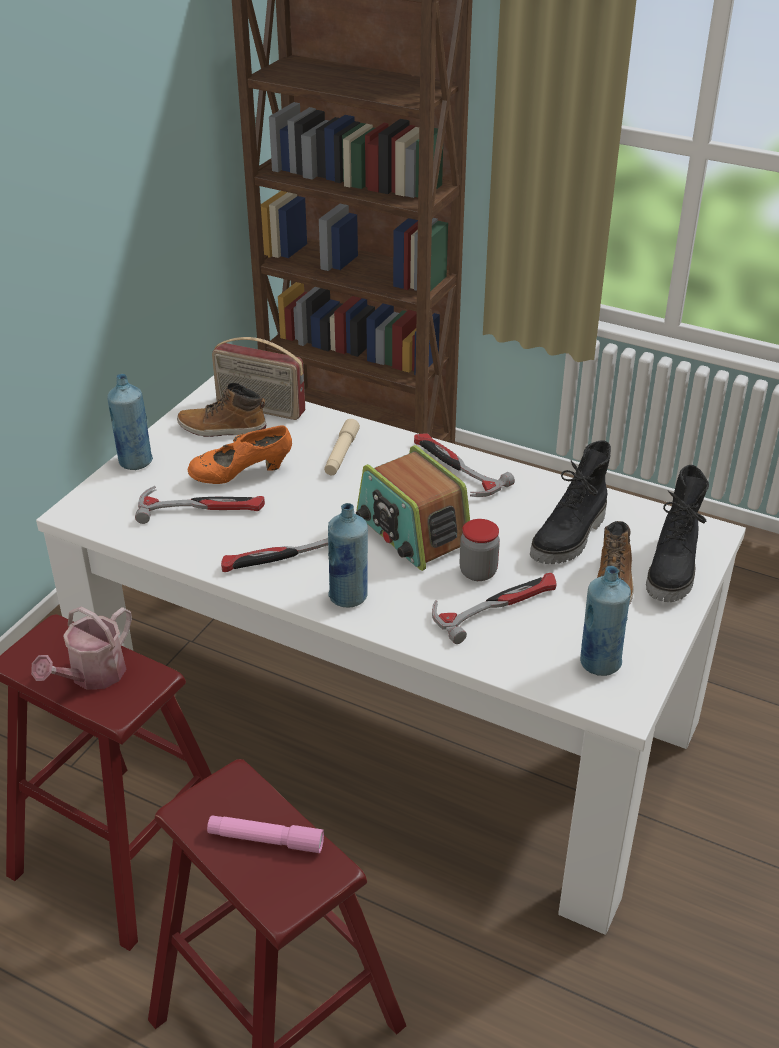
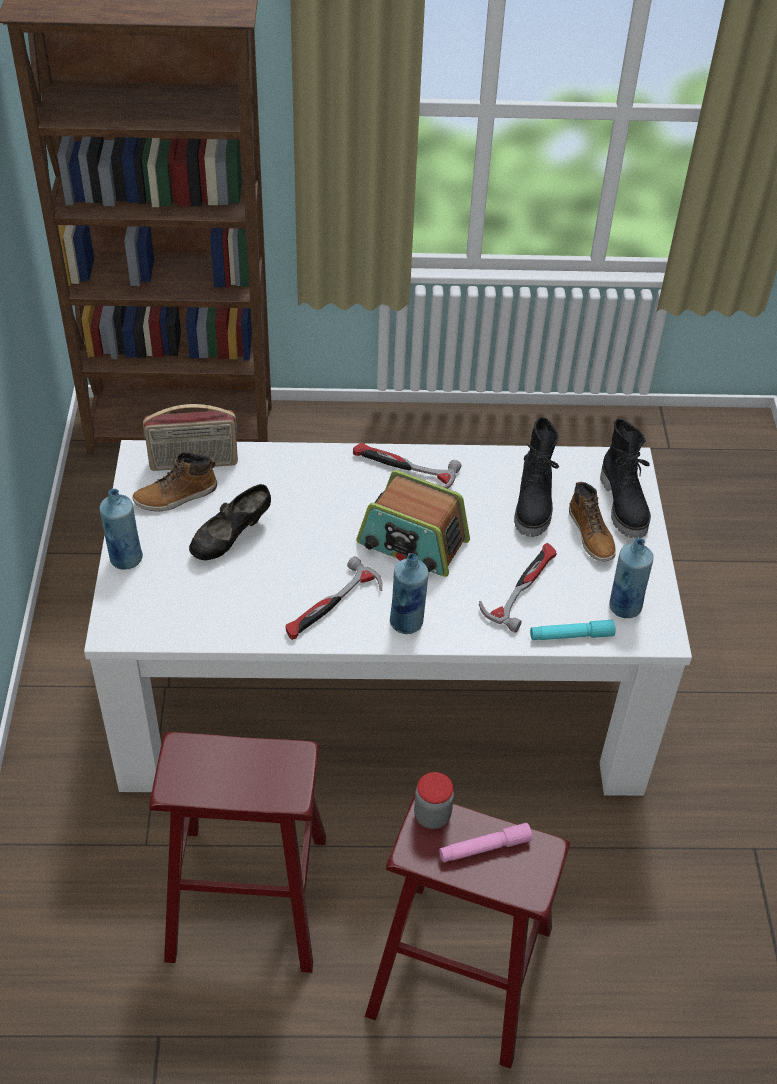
camera: 30 degrees left, 10 degrees up
(92, 676) = (246, 774): watering can -> none
(202, 507) = (223, 584): hammer -> none
(241, 475) = (231, 538): orange shoe -> black shoe
(341, 454) = (300, 486): beige flashlight -> none
(478, 572) = (488, 561): jar -> jar (432, 815)
(516, 669) = (571, 636): none -> turquoise flashlight

